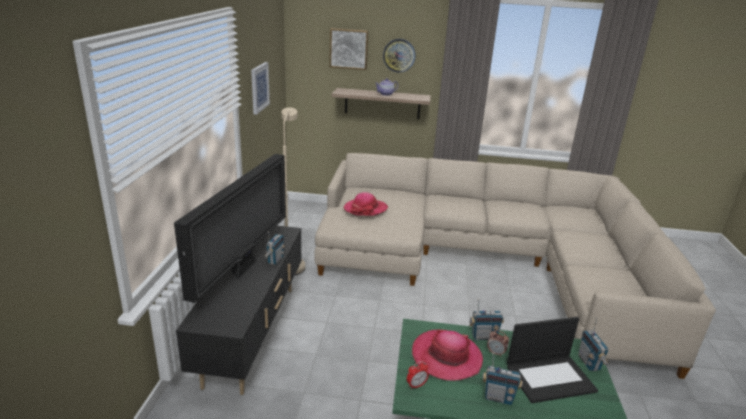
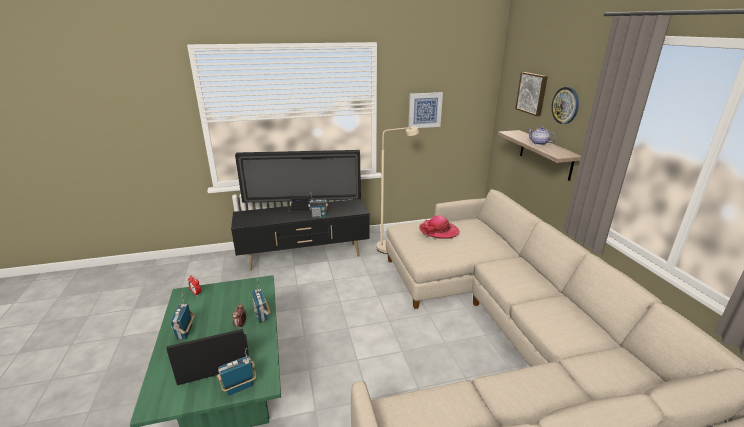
camera: 70 degrees right, 0 degrees up
(446, 357) = (230, 301): hat -> none
(550, 377) = (213, 360): laptop -> laptop turned 105 degrees clockwise

